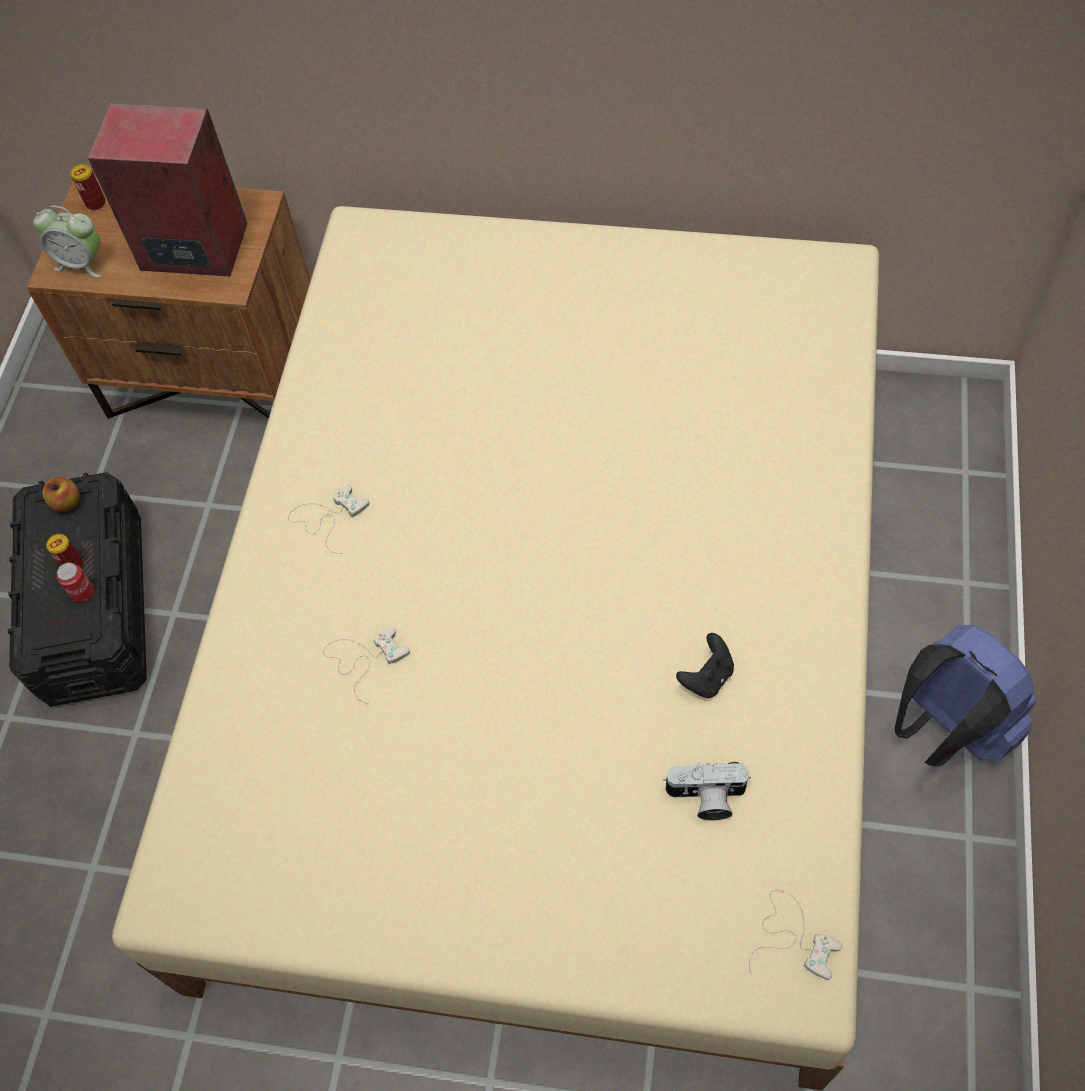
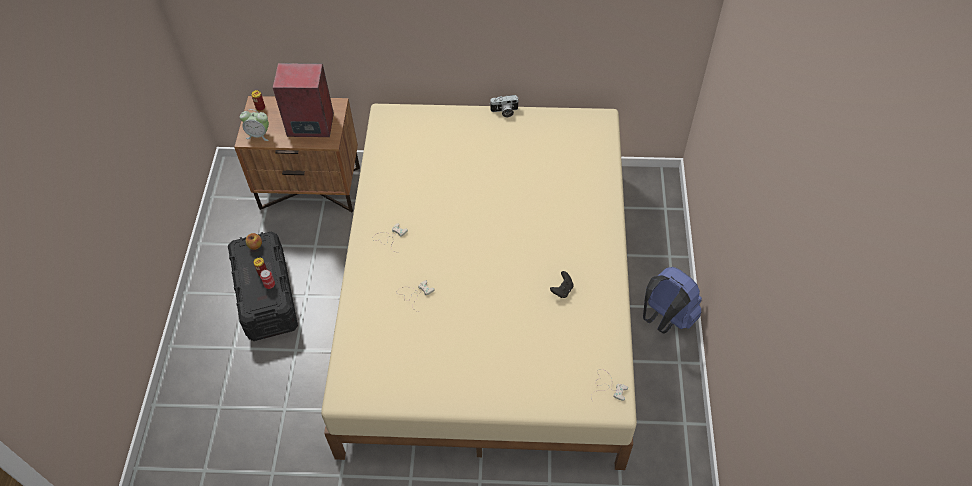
camera: 10 degrees left, 5 degrees down
(706, 798) = (567, 337): camera -> camera (504, 111)

